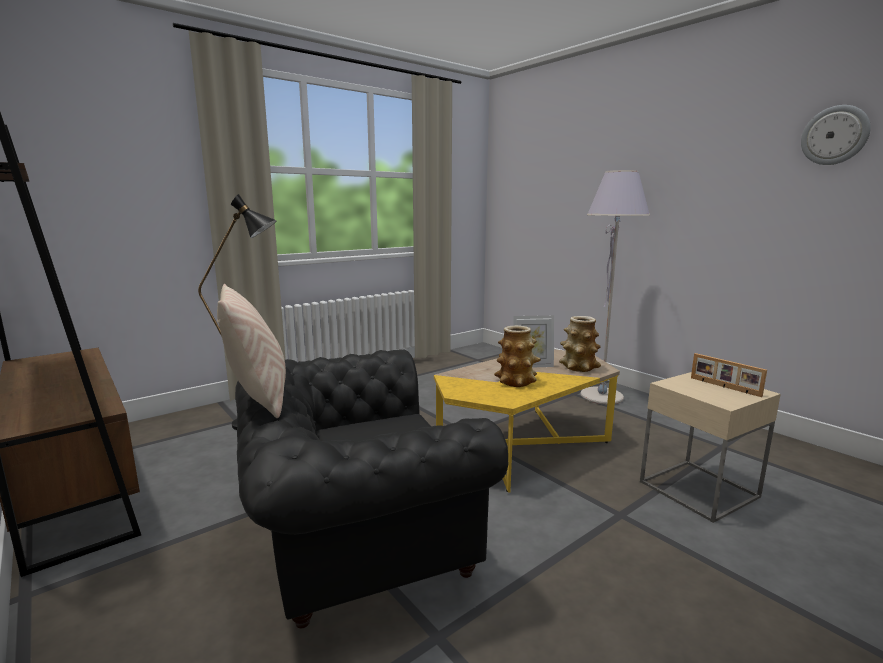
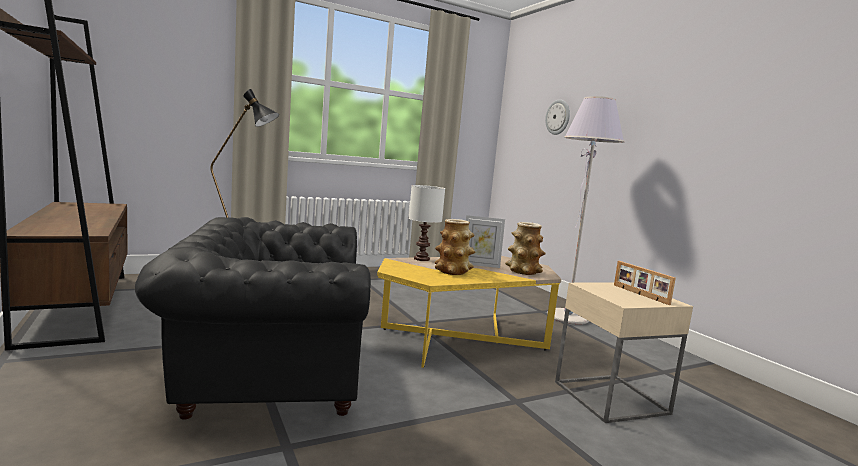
camera: 10 degrees right, 5 degrees down
(258, 398) = (197, 231): beige pillow -> none
(471, 368) = (422, 259): none -> white table lamp
(834, 135) = (798, 69): wall clock -> wall clock (558, 117)

